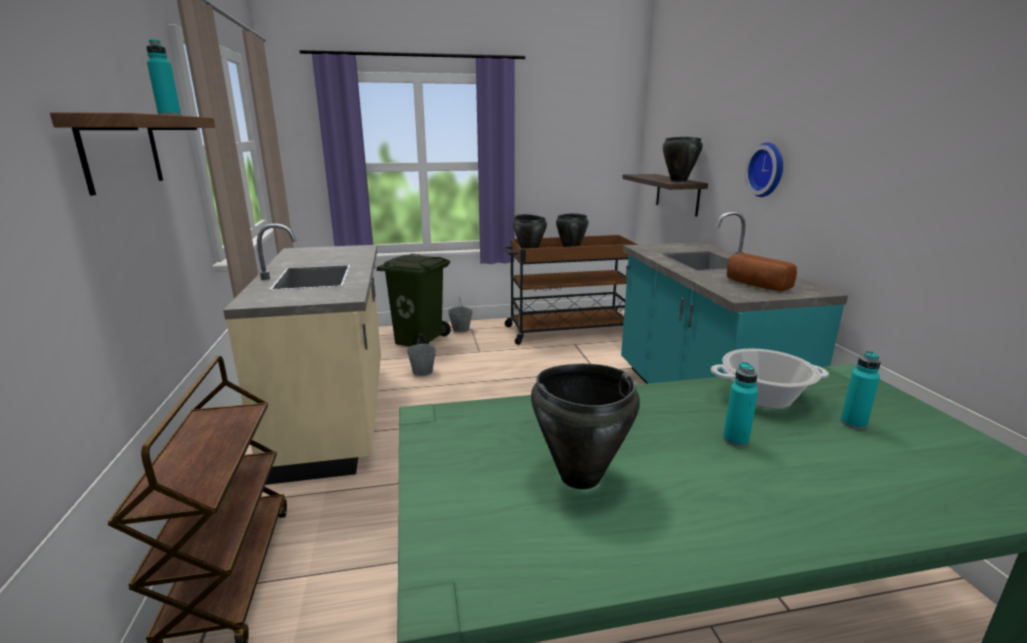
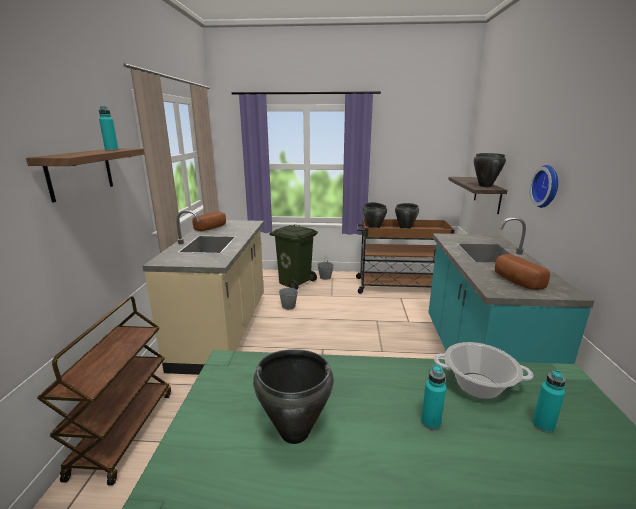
camera: 15 degrees right, 0 degrees up
(302, 257) = (212, 228): none -> bread

